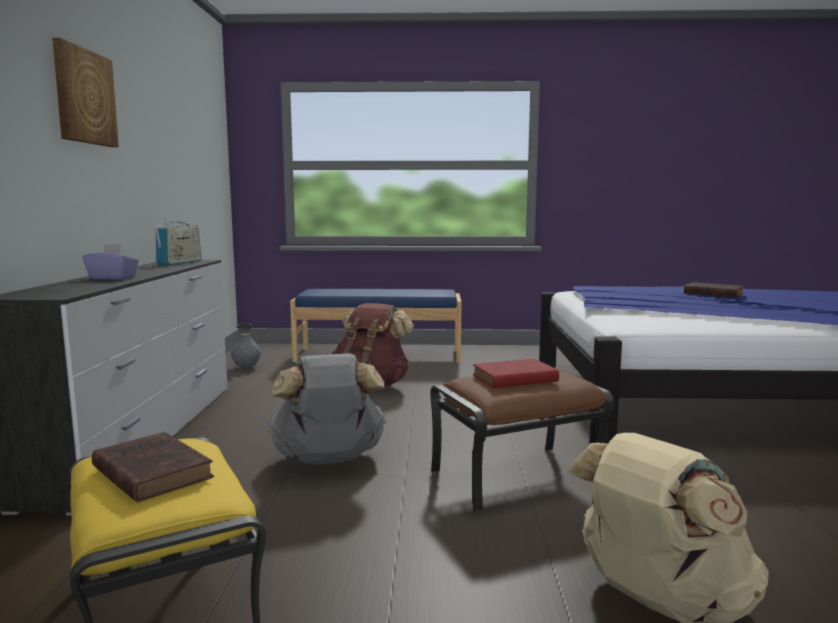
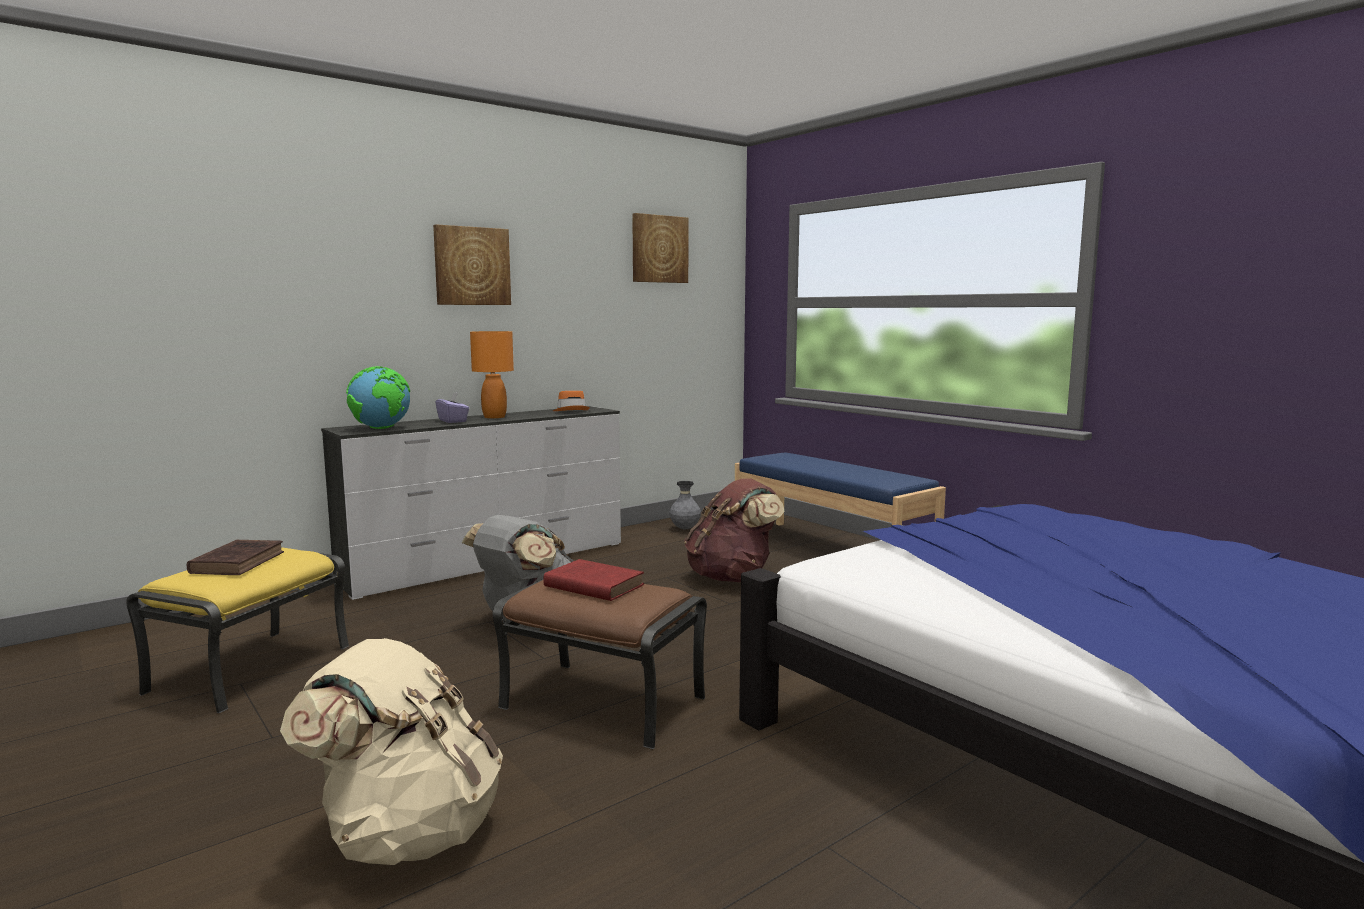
camera: 50 degrees right, 0 degrees up
(73, 290) = (381, 428): none -> globe
(136, 272) = (495, 417): none -> orange table lamp
(179, 263) = (571, 411): radio -> orange hat
(190, 106) = (659, 249): none -> picture
(711, 293) = (1158, 560): brown book -> none

